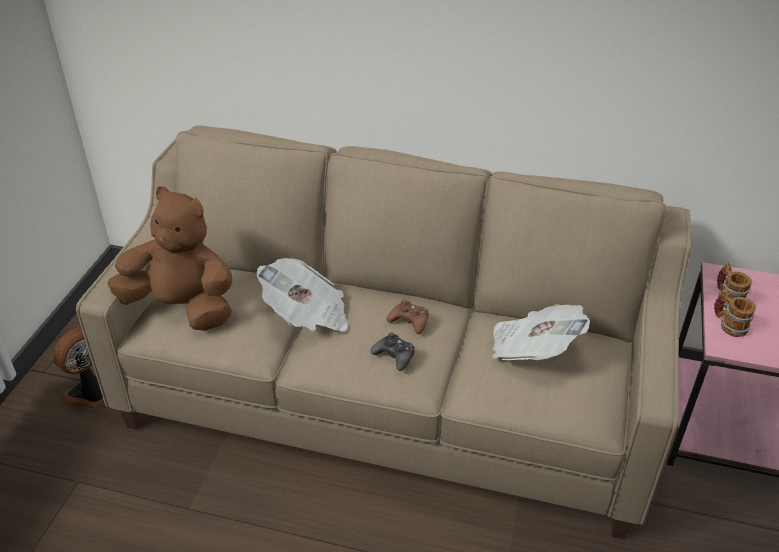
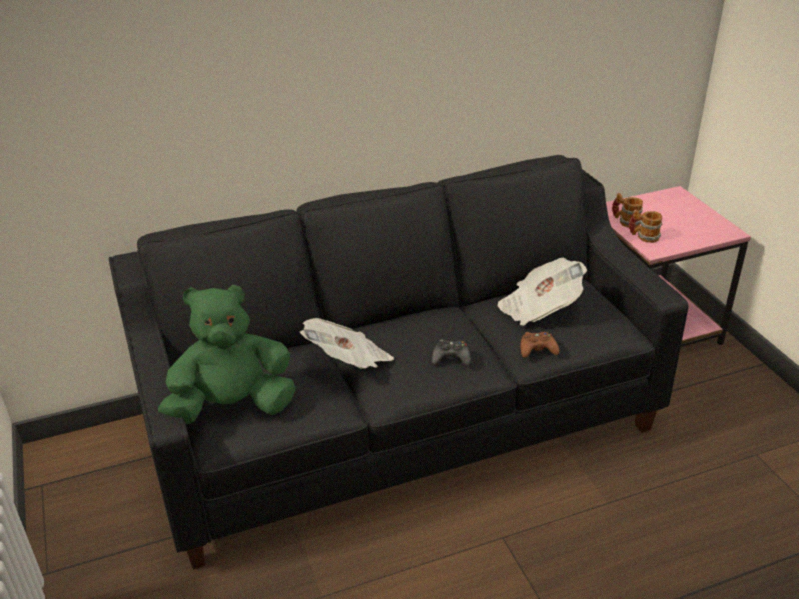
camera: 35 degrees left, 5 degrees down
(90, 394) = (122, 564): fan -> none
(182, 307) = (232, 407): brown plush toy -> green plush toy
(390, 398) = (403, 425): beige sofa -> black sofa
(409, 321) = (434, 330): brown game controller -> brown game controller (537, 349)

